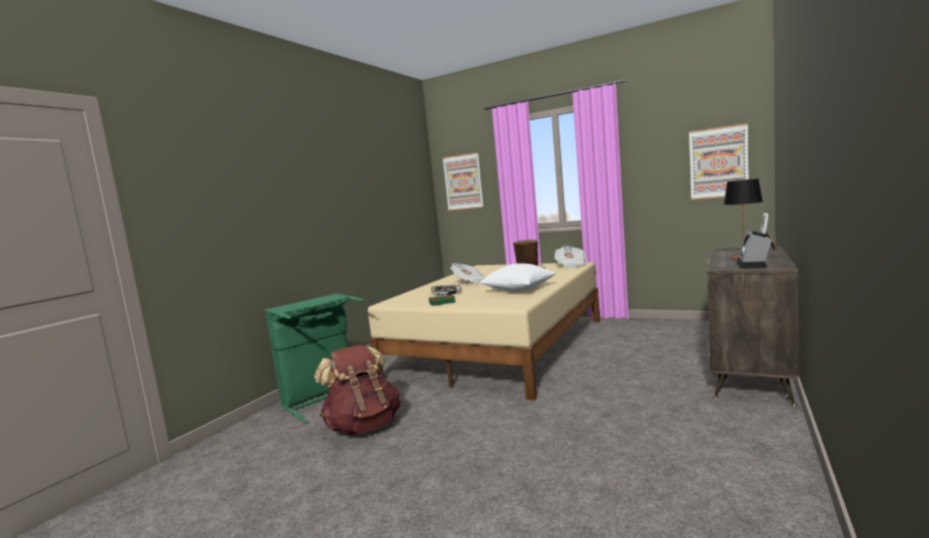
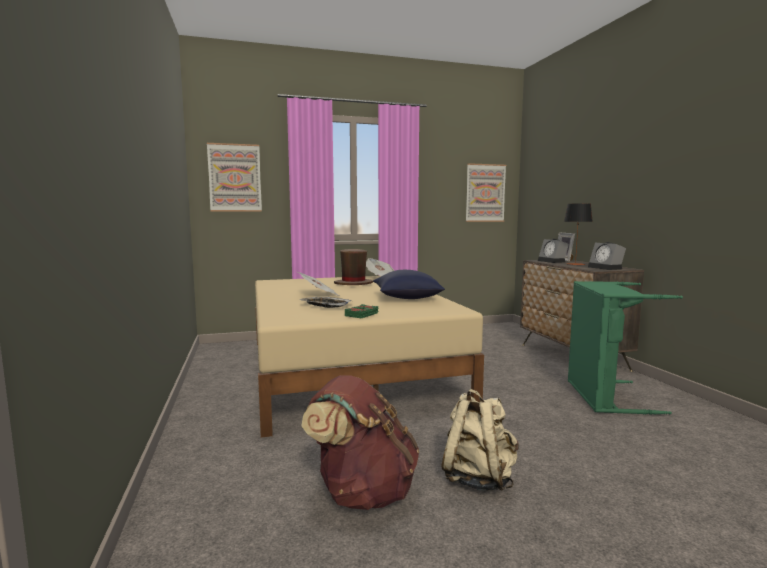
camera: 45 degrees left, 0 degrees up
(325, 399) = (224, 481): green laundry basket -> green laundry basket (603, 396)
(430, 442) = (478, 479): none -> beige backpack
(518, 290) = (407, 298): white pillow -> blue pillow
(737, 251) = (553, 261): none -> alarm clock

